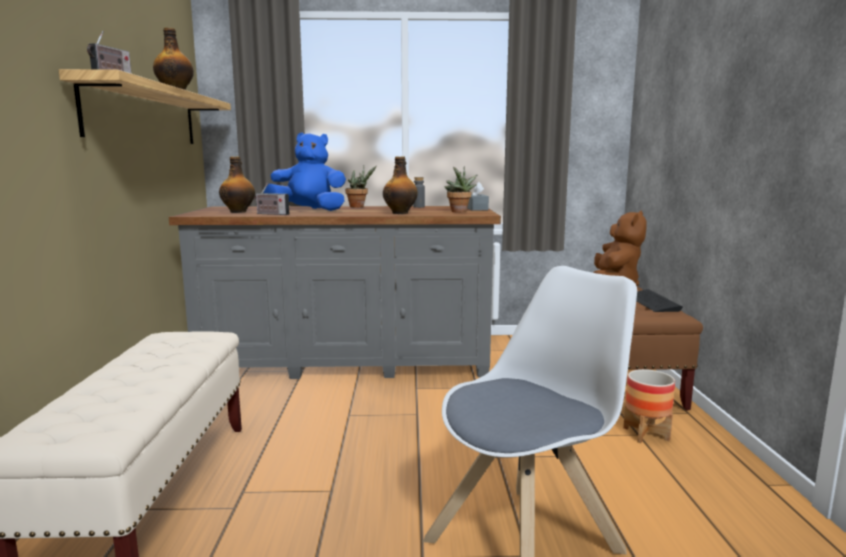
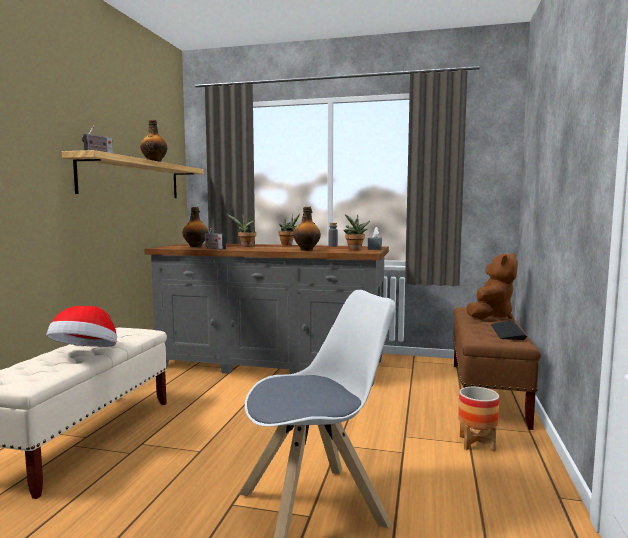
camera: 15 degrees right, 5 degrees down
(154, 377) = (86, 354): none -> hat
(309, 210) = (246, 246): blue plush toy -> potted plant

